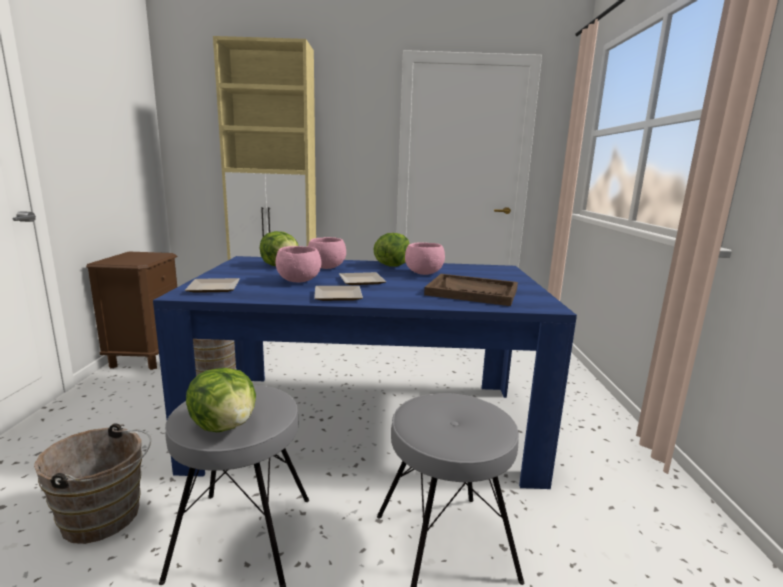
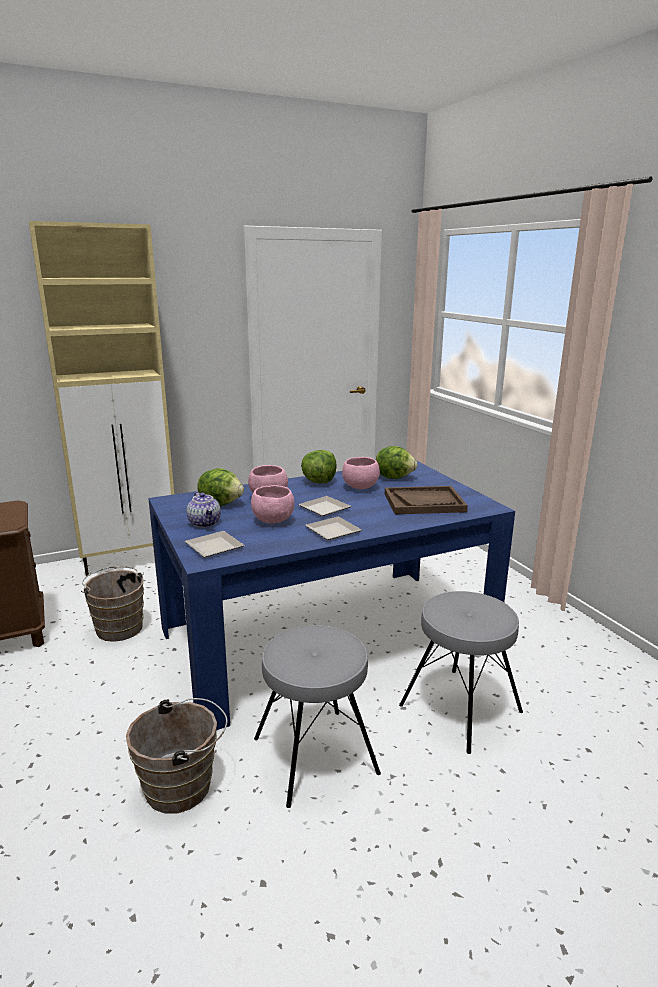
camera: 25 degrees left, 5 degrees up
(225, 425) = (327, 663): lettuce -> lettuce (394, 477)
(241, 274) = (205, 523): none -> teapot

